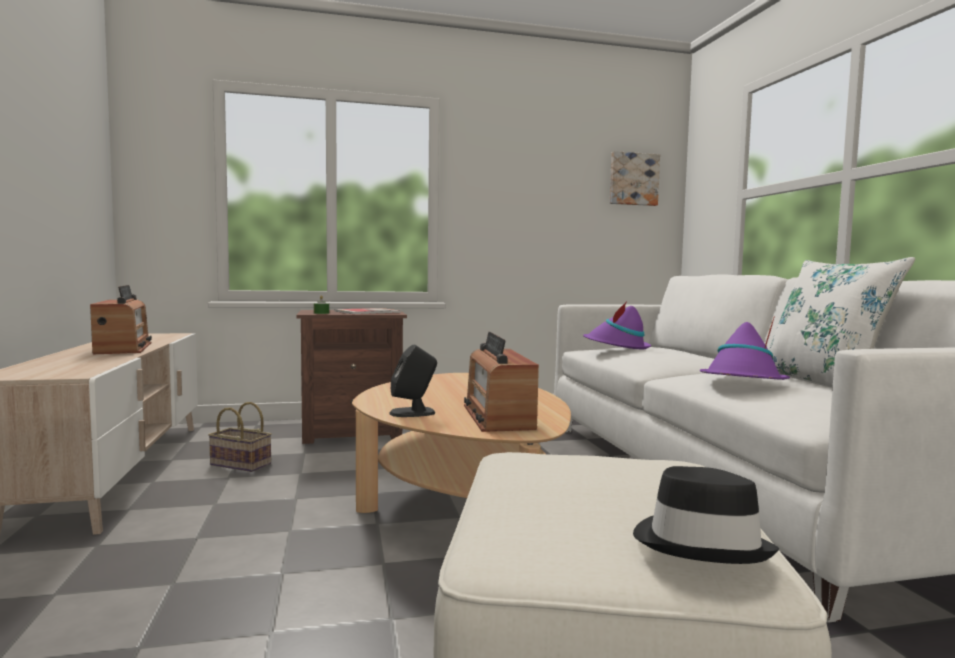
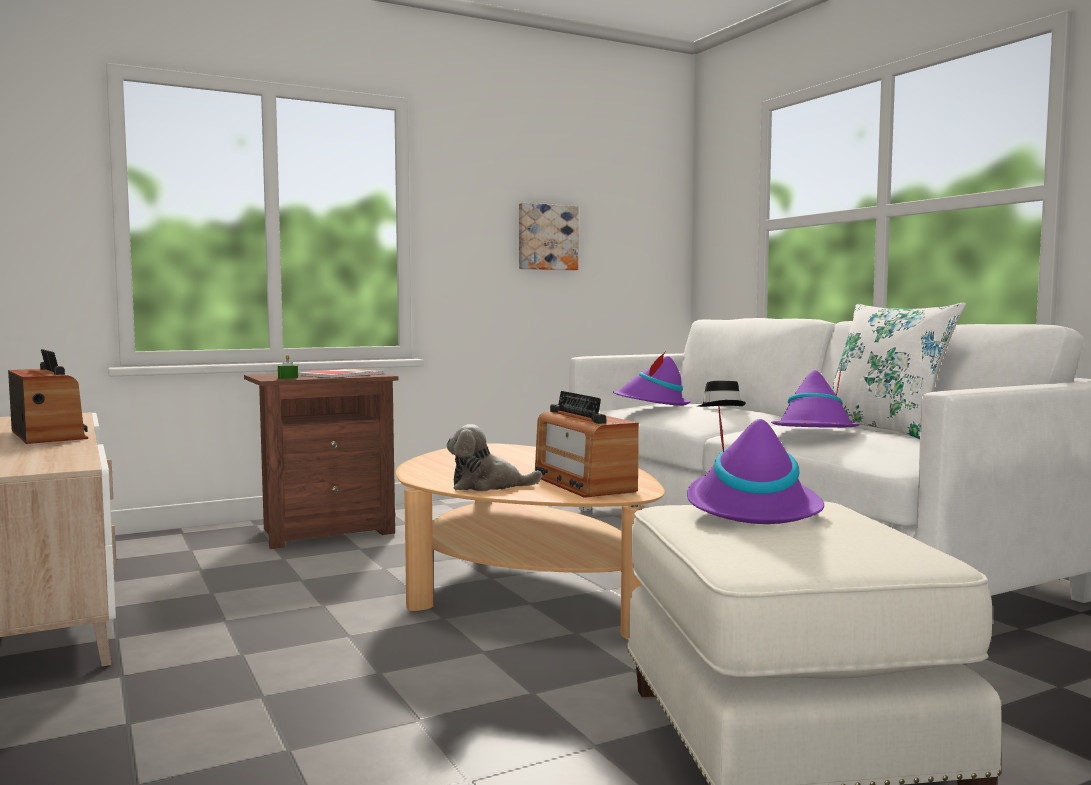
camera: 15 degrees left, 0 degrees up
(238, 464) = (209, 578): basket -> none
(413, 413) = (488, 486): black speaker -> plush toy
(581, 469) = (751, 508): none -> purple hat
(633, 179) = (635, 202): picture -> picture (547, 237)
(701, 543) = (889, 543): black hat -> black hat (720, 407)

